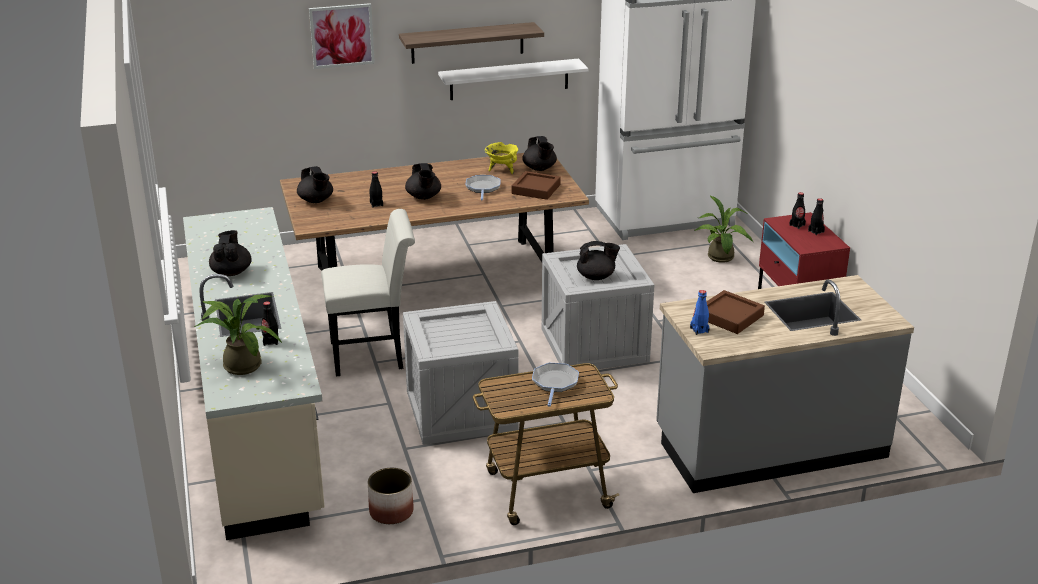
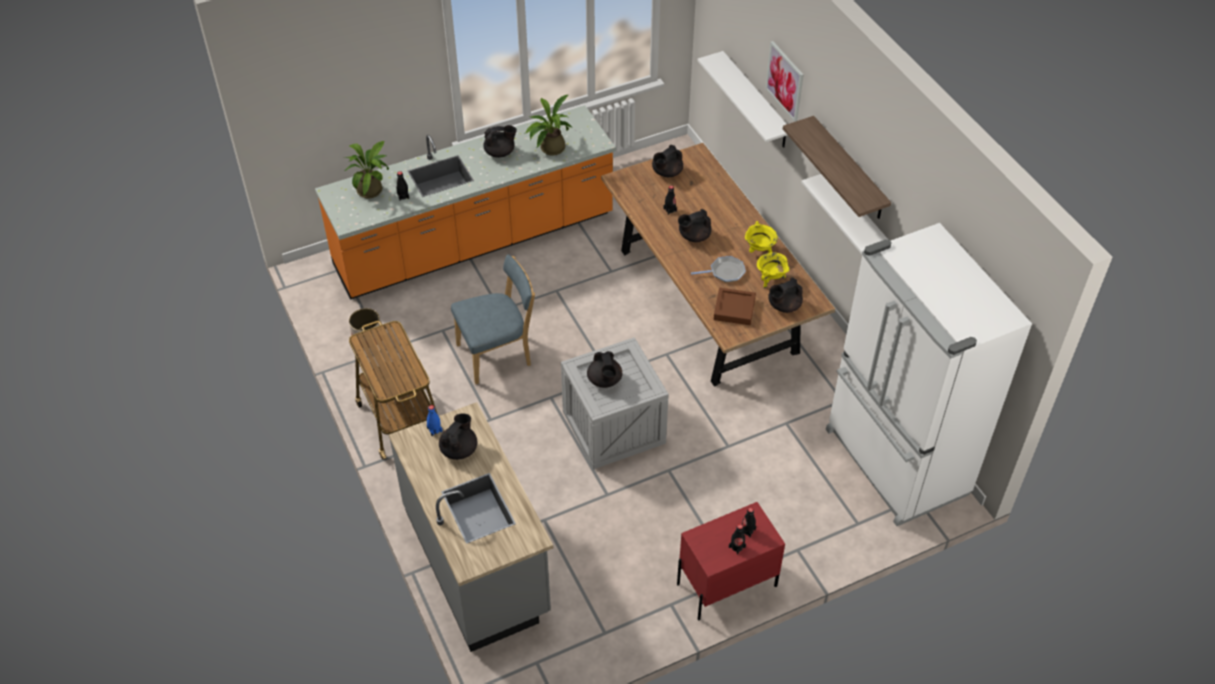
camera: 80 degrees right, 20 degrees up
(258, 413) = (475, 242): beige counter -> orange counter
(296, 101) = (755, 101): none -> white shelf
(373, 355) = (567, 287): white chair -> none
(460, 170) = (759, 250): none -> yellow cooking pot
(462, 410) = (497, 354): crate -> blue chair
(555, 383) = (397, 363): frying pan -> none
(722, 259) = (812, 517): potted plant -> potted plant (549, 149)
(730, 317) = (459, 449): brown tray -> black teapot

